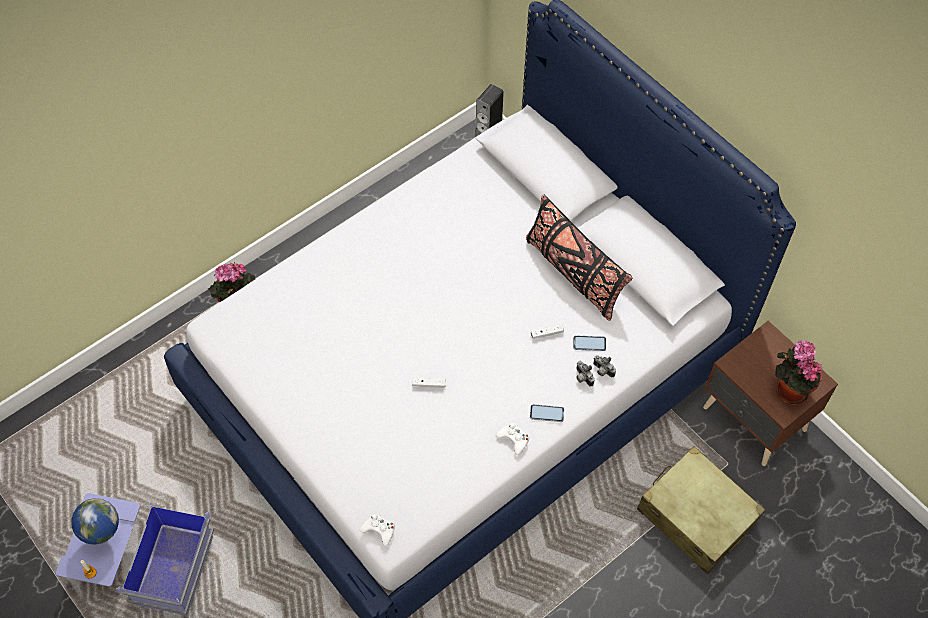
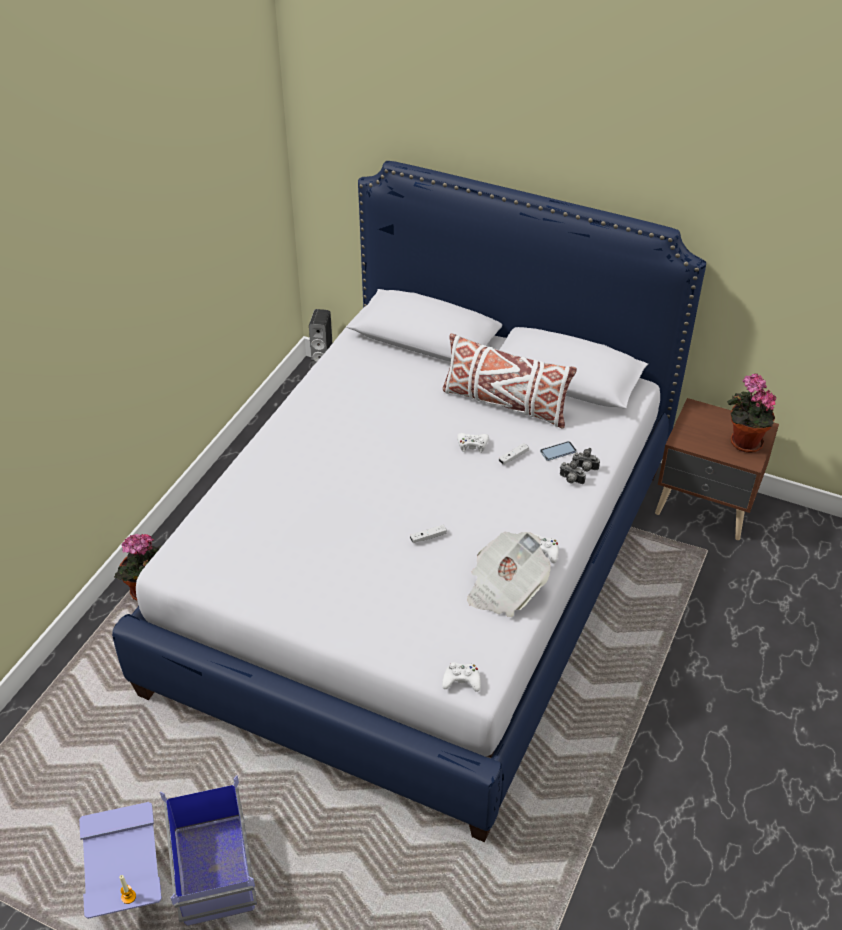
camera: 25 degrees left, 15 degrees down
(104, 537) = (125, 854): globe -> none
(462, 461) = (504, 589): none -> newspaper
(519, 306) = (472, 445): none -> white game controller
(546, 413) = (558, 520): phone -> none
(573, 273) = (505, 403): black pillow -> white pillow
(696, 516) = (709, 603): beige suitcase -> none

